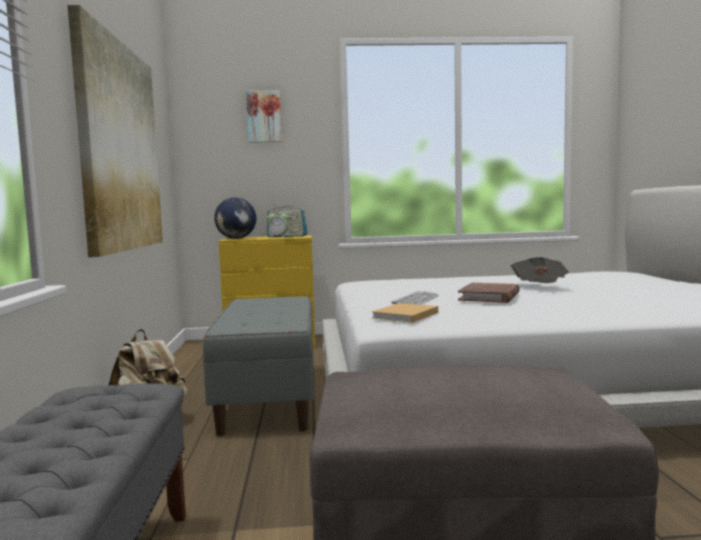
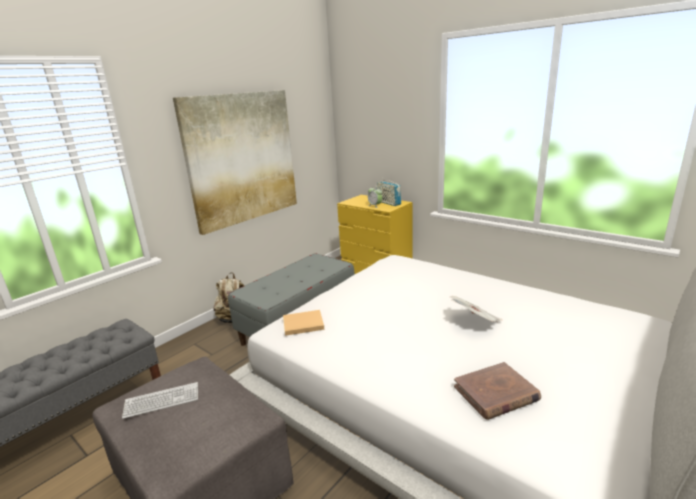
camera: 45 degrees right, 15 degrees up
(236, 238) = (354, 201): globe -> none
(264, 116) = (385, 106): picture -> none
(416, 300) = (355, 305): keyboard -> keyboard (162, 401)
(489, 296) = (399, 322): brown book -> brown book (496, 393)

